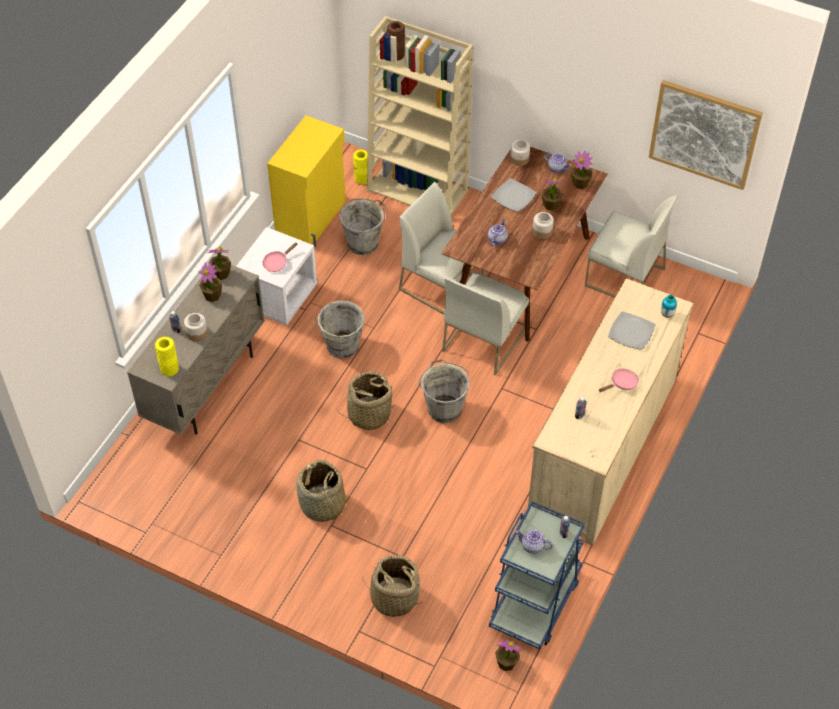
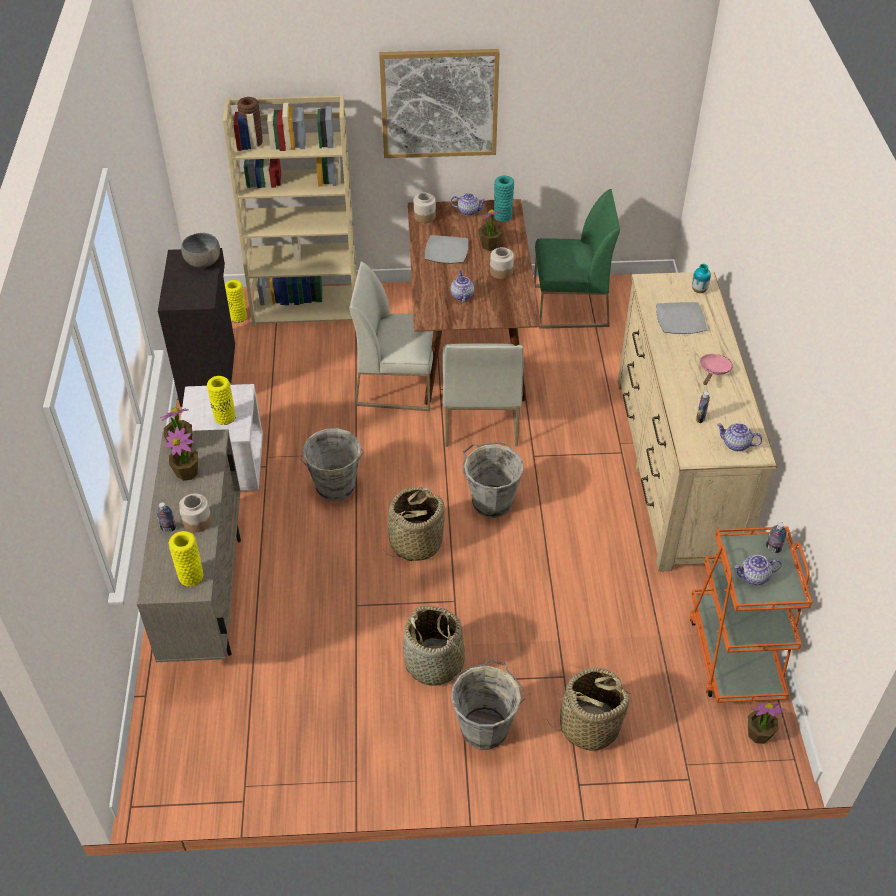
camera: 30 degrees left, 5 degrees down
(277, 263) = (224, 417): pink frying pan -> yellow vase
(312, 218) = (210, 374): yellow cabinet -> black cabinet
(323, 135) = (203, 261): none -> grey bowl
(364, 243) = (284, 376): grey bucket -> grey bucket (485, 727)
(535, 602) = (734, 653): blue cart -> orange cart
(580, 183) = (502, 216): potted plant -> turquoise vase
(588, 446) = (735, 444): none -> teapot
(624, 277) = (570, 306): white chair -> green chair
(704, 134) = (629, 104): picture -> picture (439, 103)

